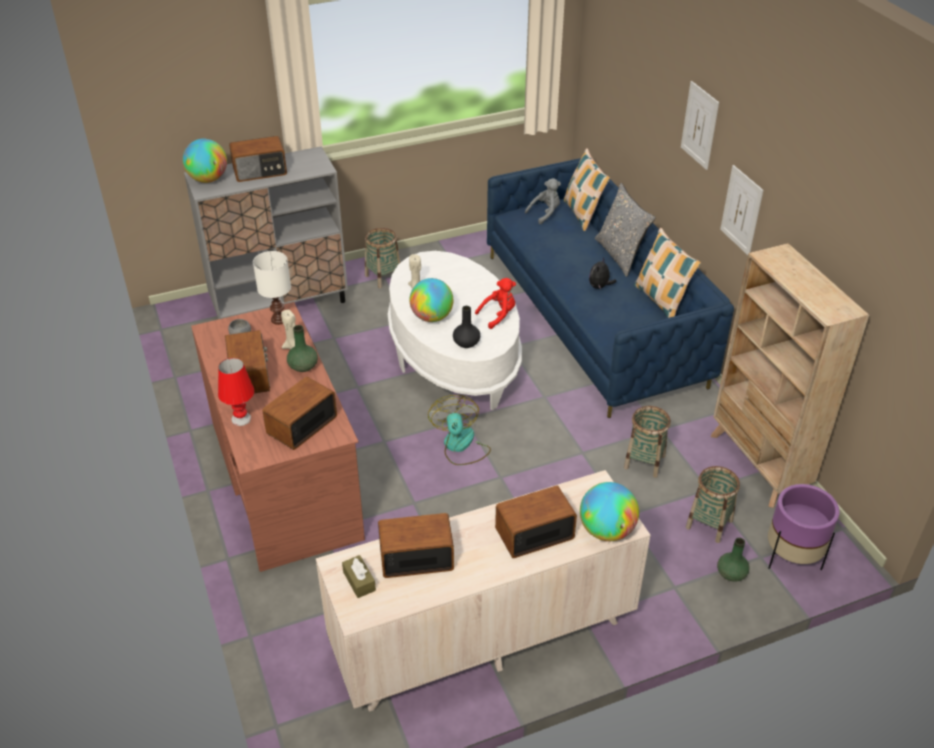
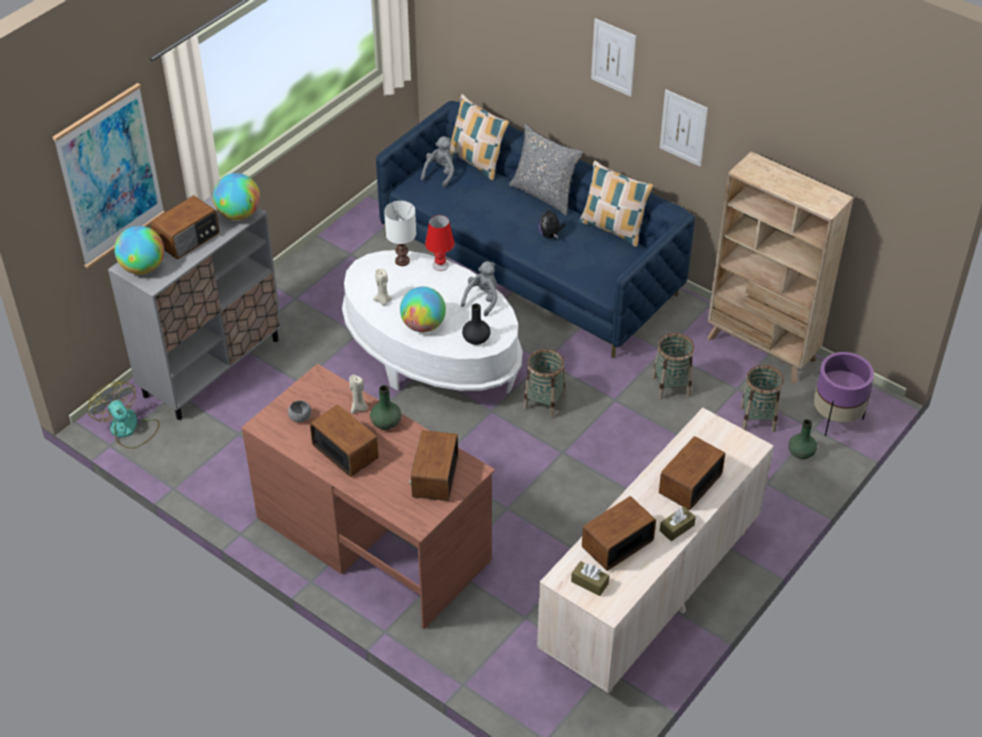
camera: 30 degrees left, 5 degrees up
(207, 93) = (110, 176): none -> picture
(241, 419) = (376, 494): red table lamp -> red table lamp (440, 265)
(278, 319) = (319, 387): white table lamp -> white table lamp (401, 261)
(383, 277) = (294, 297): basket -> basket (544, 402)
(460, 446) = (506, 439): fan -> fan (128, 429)
(486, 569) = (677, 528): none -> brown tissue box
(498, 315) = (482, 299): red plush toy -> grey plush toy
(606, 531) = (740, 457): globe -> globe (239, 214)

